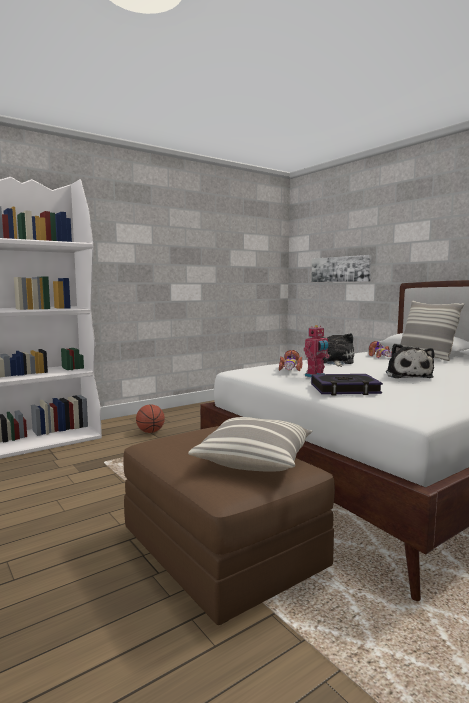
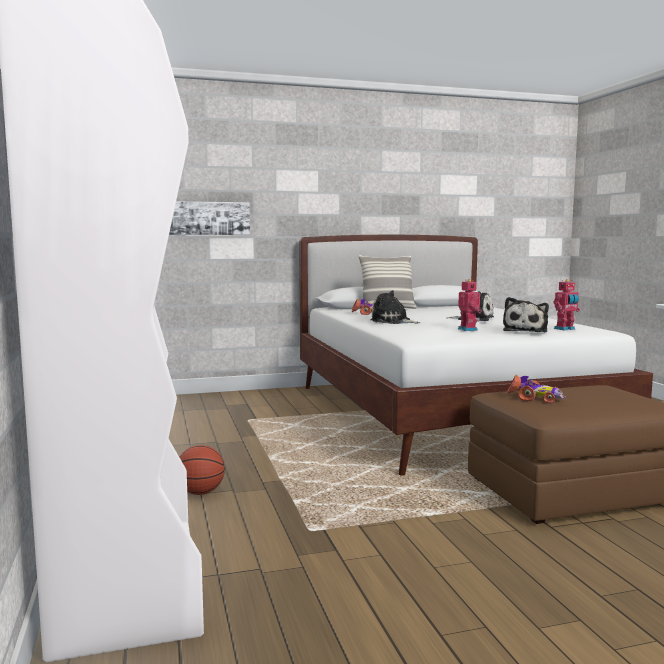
camera: 70 degrees left, 0 degrees up
(254, 460) = (593, 392): pillow -> none
(290, 368) = (432, 329): toy car -> toy car (534, 398)
(345, 389) = (526, 330): book -> plush toy
(390, 400) = (565, 329): none -> toy robot

